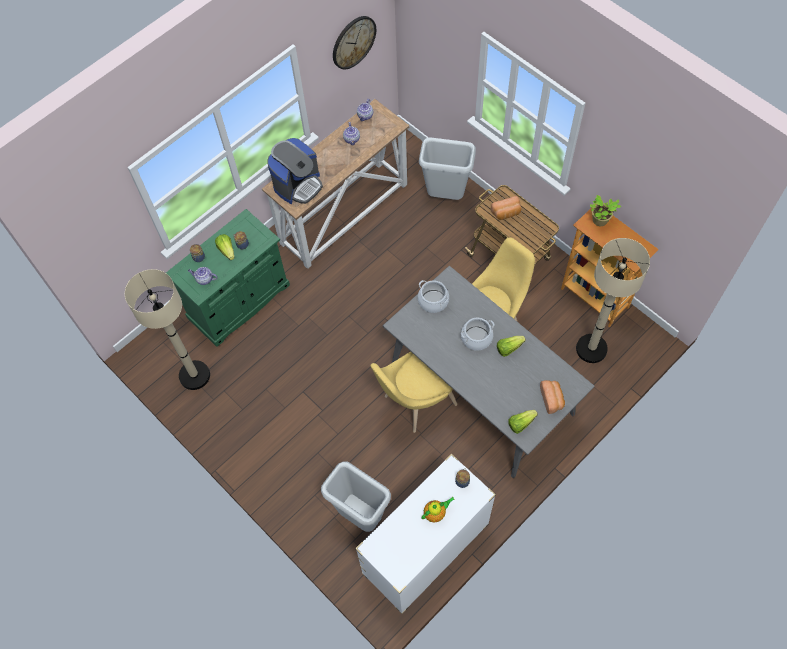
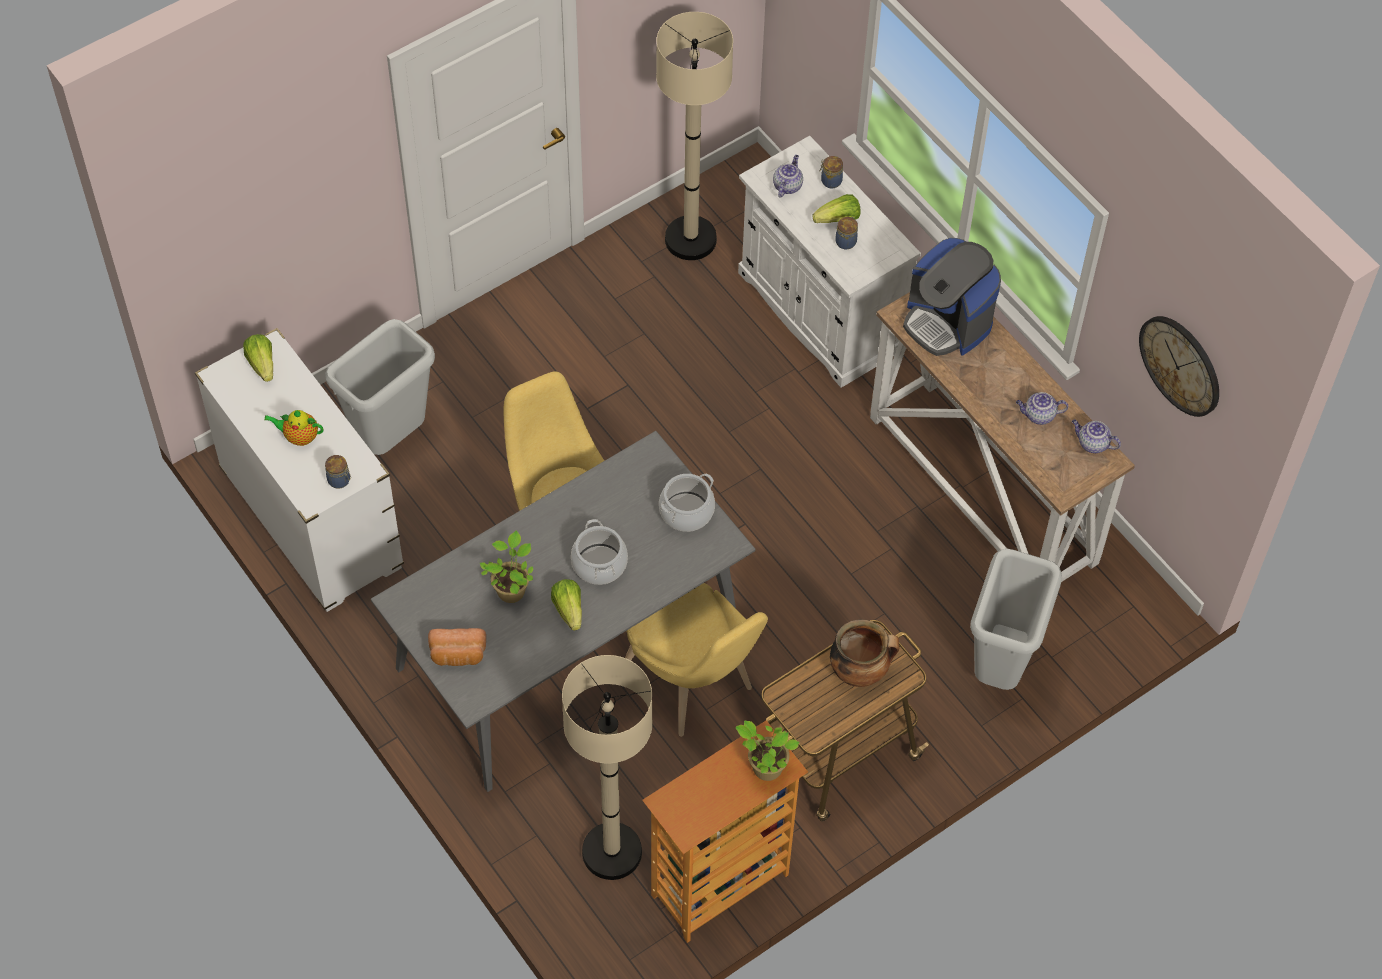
camera: 95 degrees right, 5 degrees down
(239, 301) = (820, 310): green cabinet -> white cabinet
(436, 513) = (299, 437): teapot -> teapot turned 120 degrees clockwise
(503, 379) = (511, 589): none -> potted plant
(506, 213) = (859, 671): bread -> cooking pot
(521, 423) = (426, 599): lettuce -> lettuce (262, 364)

